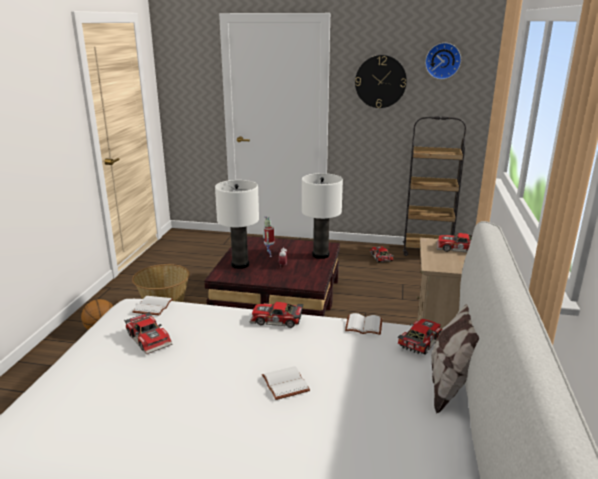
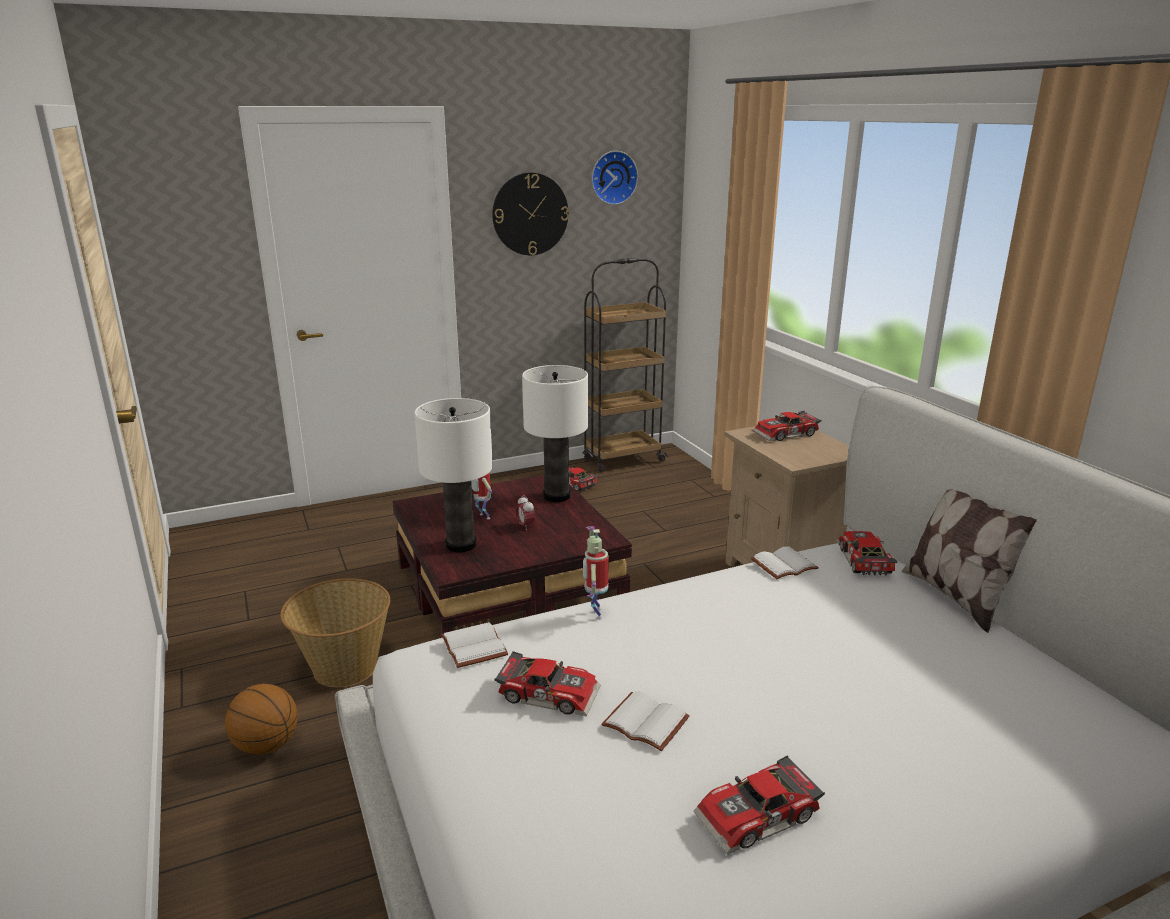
camera: 35 degrees left, 0 degrees up
(225, 312) = (595, 613): none -> toy robot
(276, 320) = (678, 598): toy car -> toy car (759, 818)
(284, 383) = (812, 671): white book -> white book (643, 723)

